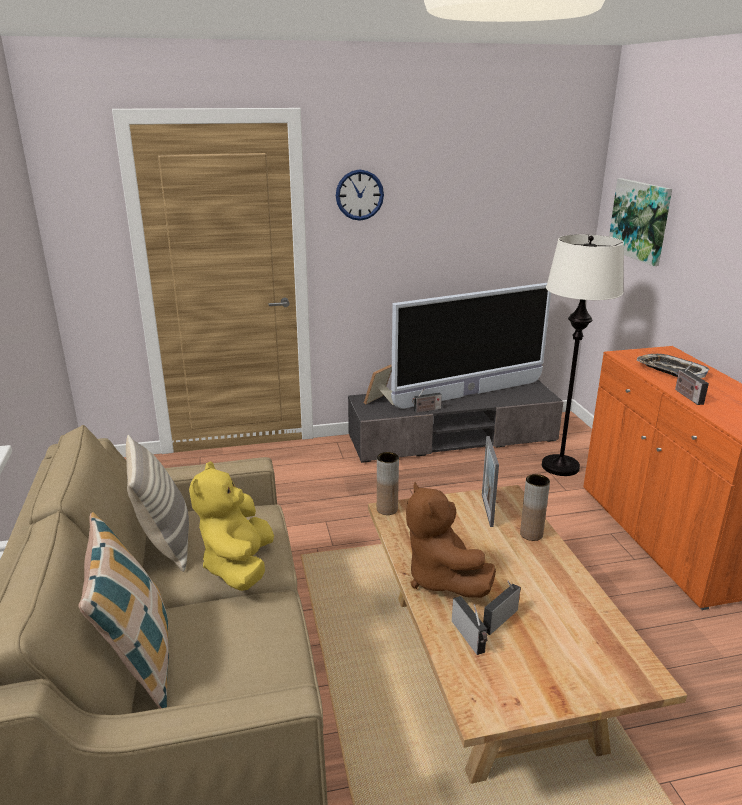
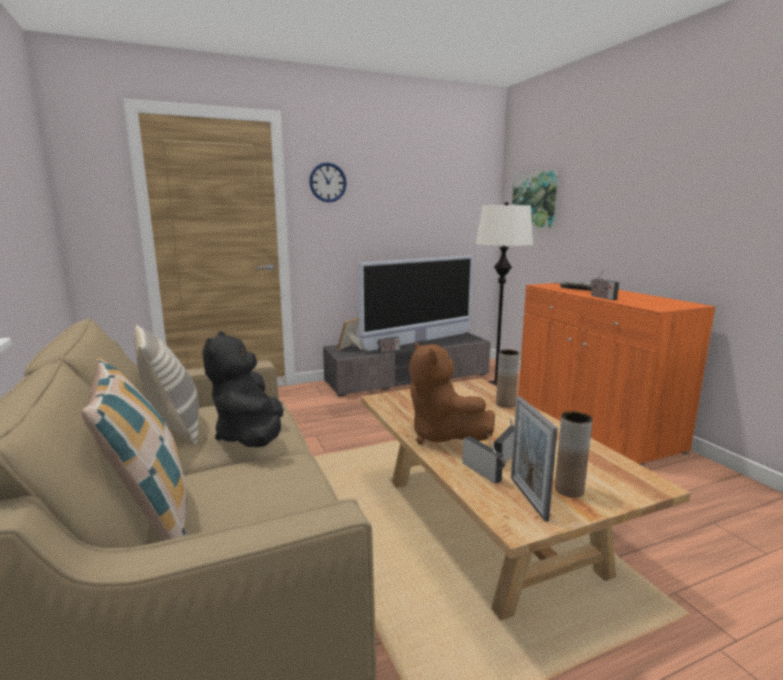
camera: 10 degrees left, 10 degrees down
(239, 566) = (251, 437): yellow plush toy -> black plush toy
(387, 509) = (378, 398): brown vase -> brown vase (569, 489)
(487, 510) = (463, 393): picture frame -> picture frame (528, 498)

